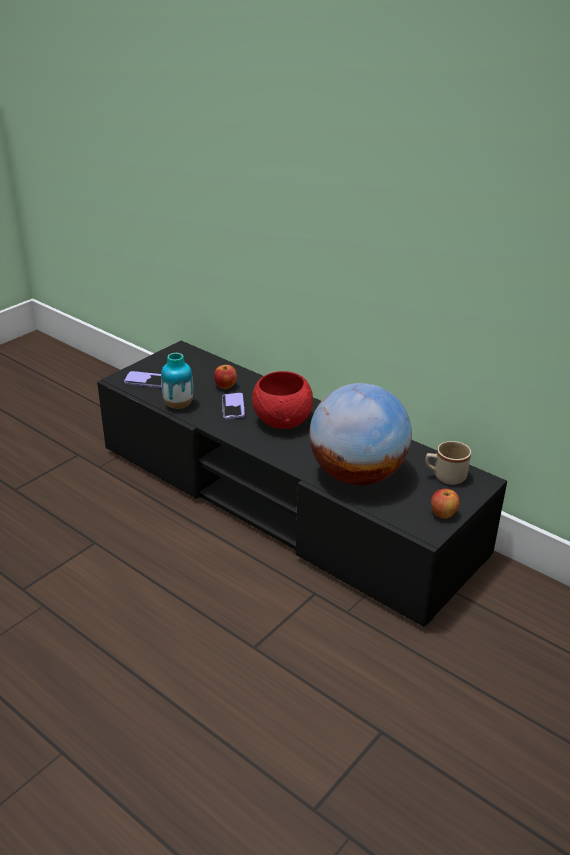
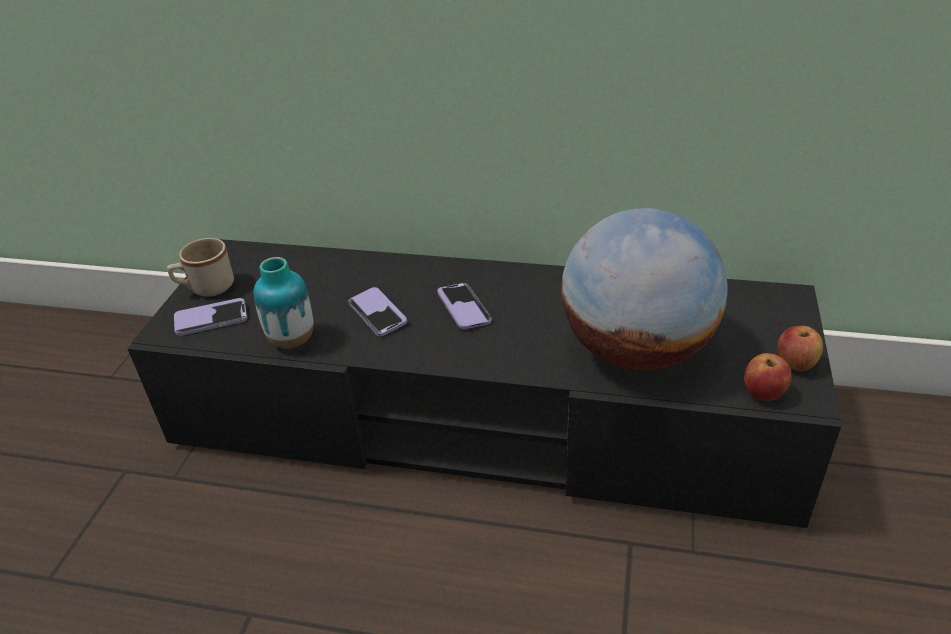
camera: 25 degrees left, 5 degrees up
(225, 386) = (340, 286): apple -> apple (763, 393)
(282, 420) = (464, 308): red bowl -> phone
(445, 476) = (742, 309): beige mug -> beige mug (206, 288)

